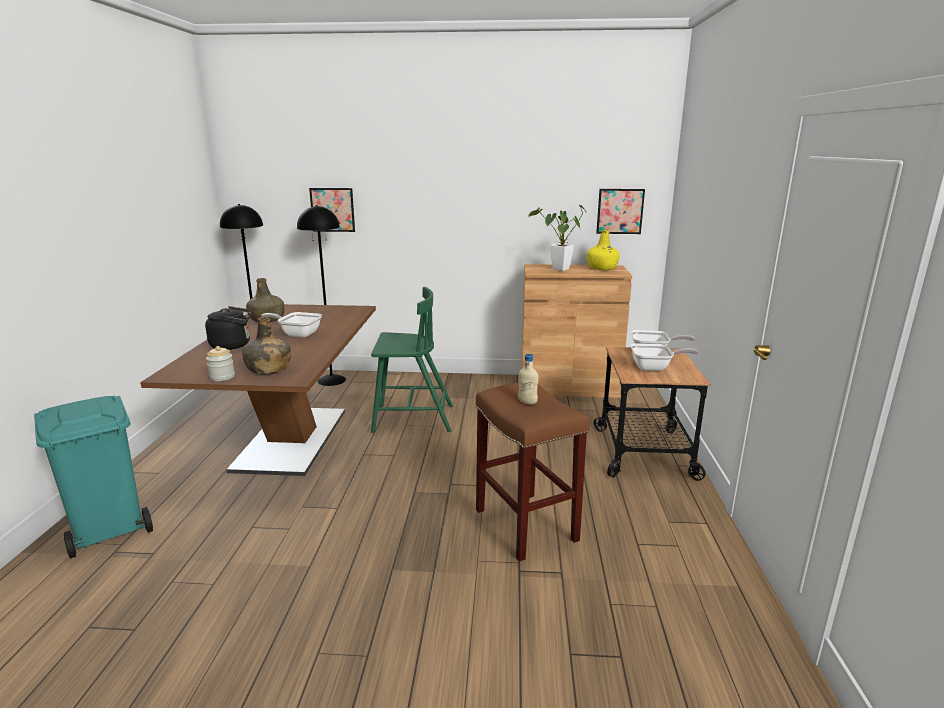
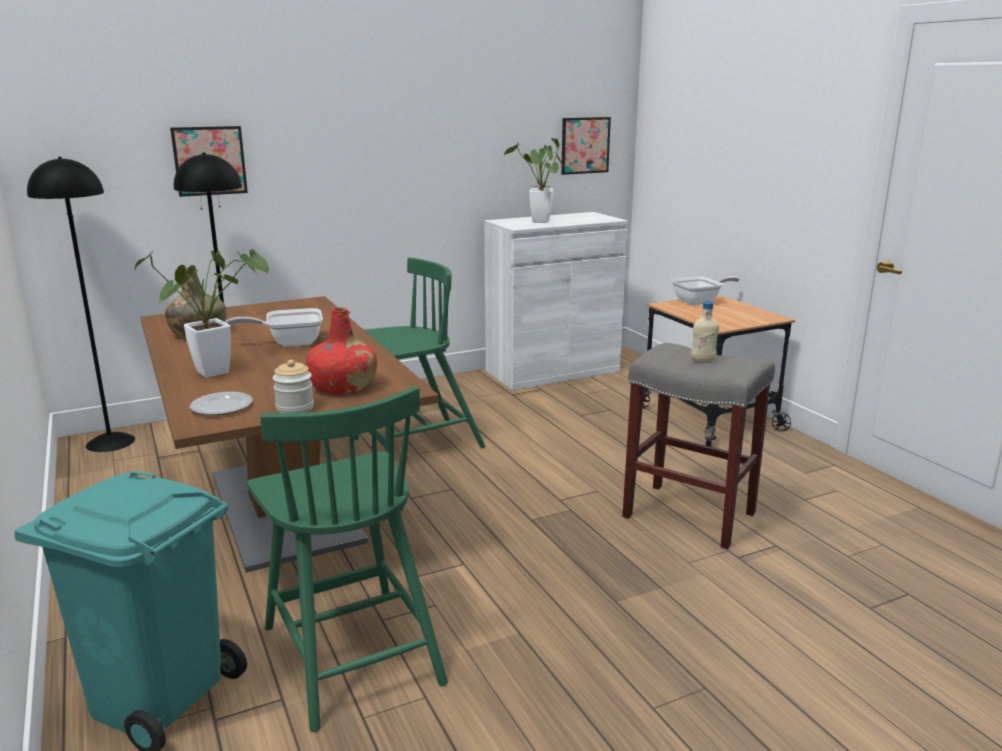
camera: 30 degrees left, 0 degrees up
(192, 368) = (221, 407): none -> plate
(214, 540) = (351, 652): none -> green chair
(233, 345) = (220, 371): black kettle -> potted plant
(268, 369) = (343, 387): green bottle -> red bottle
(527, 525) = (691, 515): brown stool -> grey stool
(568, 387) = (552, 371): brown cabinet -> white cabinet
(602, 268) = (581, 216): yellow bottle -> none
(654, 368) = (726, 315): frying pan -> none

